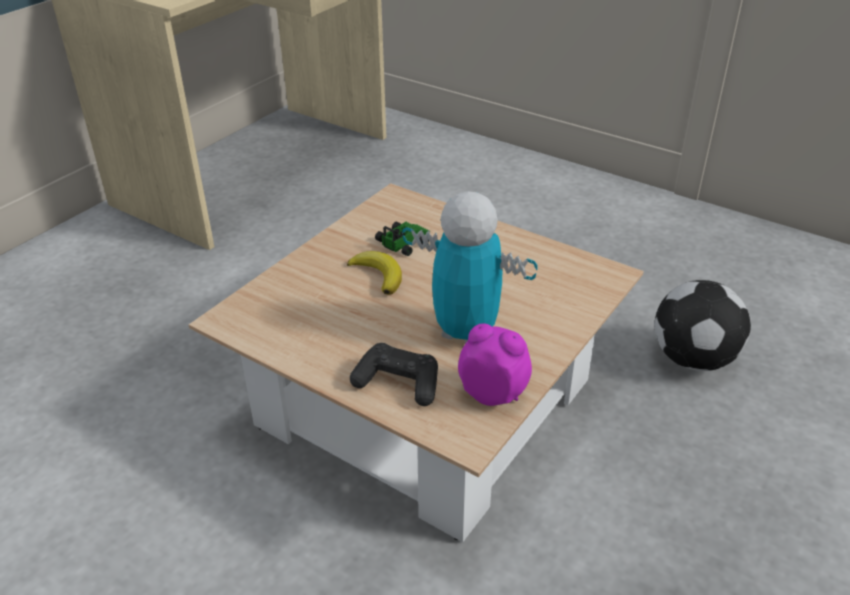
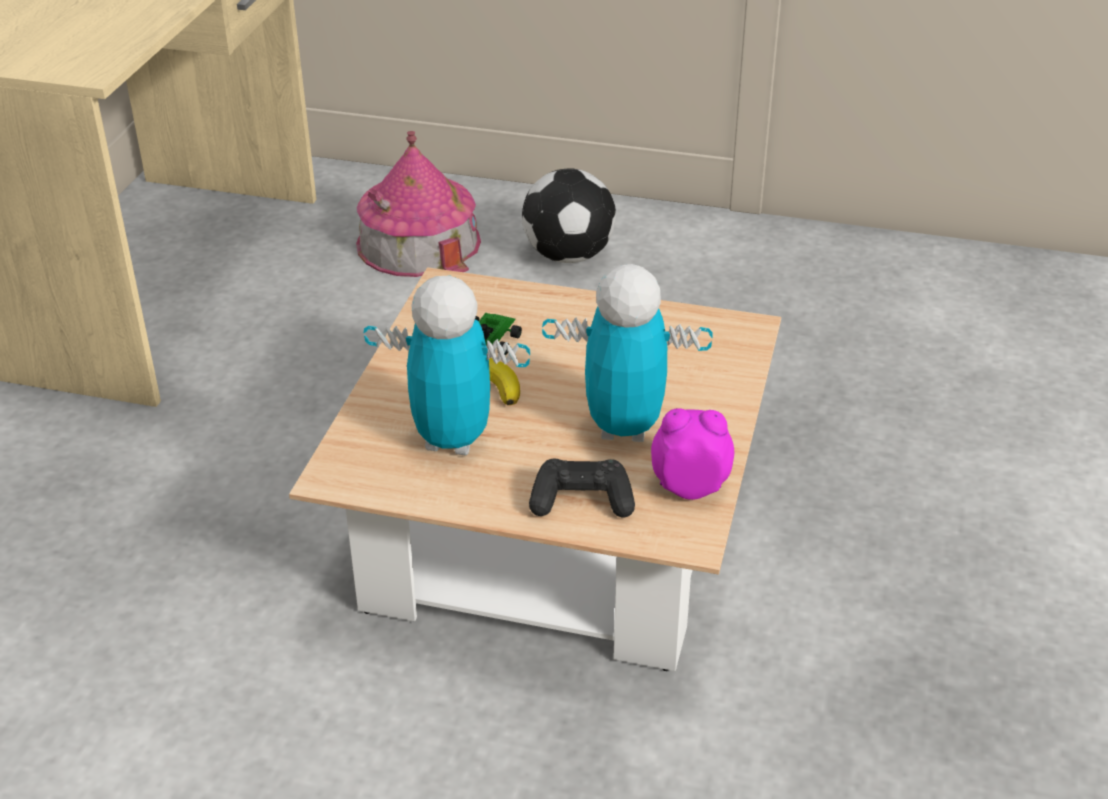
camera: 20 degrees left, 0 degrees up
(328, 311) = (452, 440): none -> toy robot
(437, 176) = (418, 243): none -> toy house
(694, 359) = (836, 410): football -> football (570, 256)

